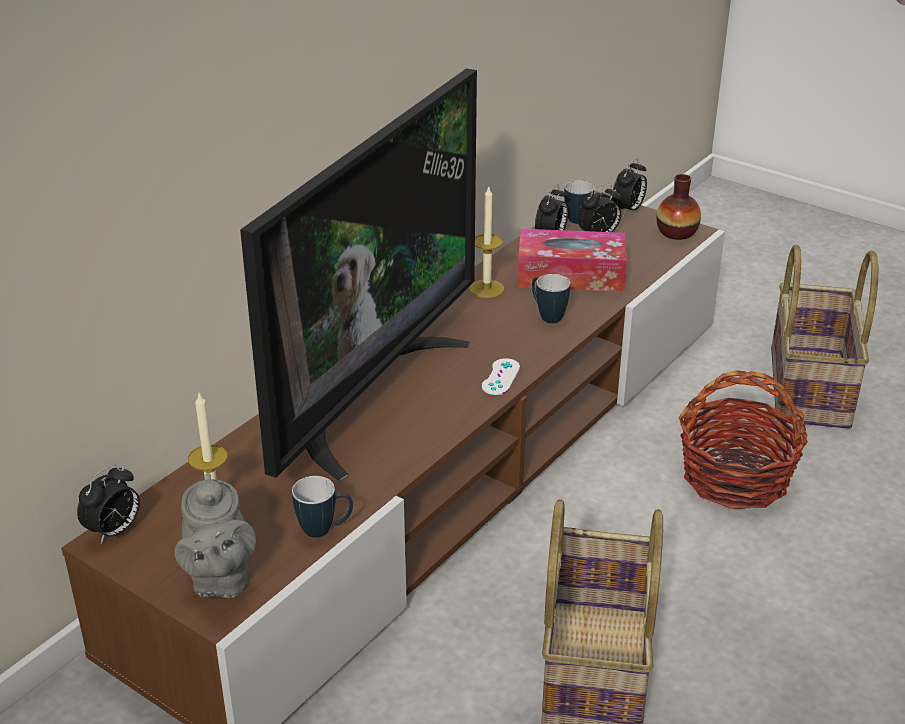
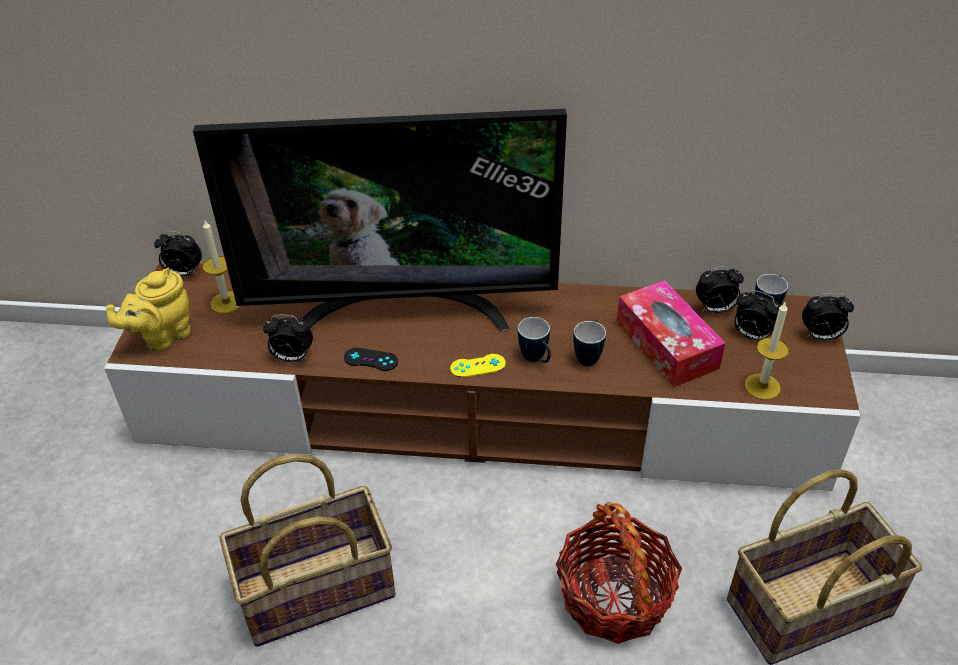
camera: 60 degrees right, 10 degrees up
(219, 580) = (162, 336): grey teapot -> yellow teapot
(325, 530) = (236, 358): mug -> mug (536, 360)
(367, 489) = (292, 357): none -> alarm clock
(426, 437) = (371, 359): none -> black game controller
(486, 289) = (596, 306): candle -> candle (762, 386)
(500, 377) = (478, 366): white game controller -> yellow game controller
(676, 232) = (816, 383): vase -> none

